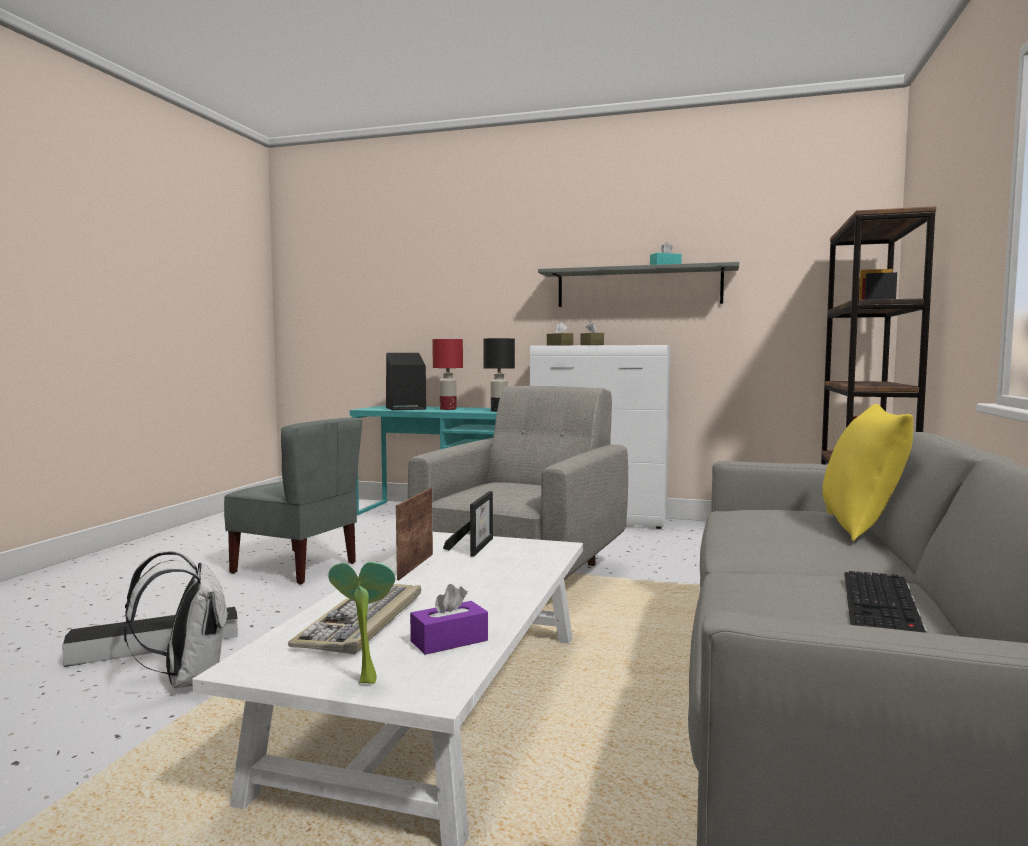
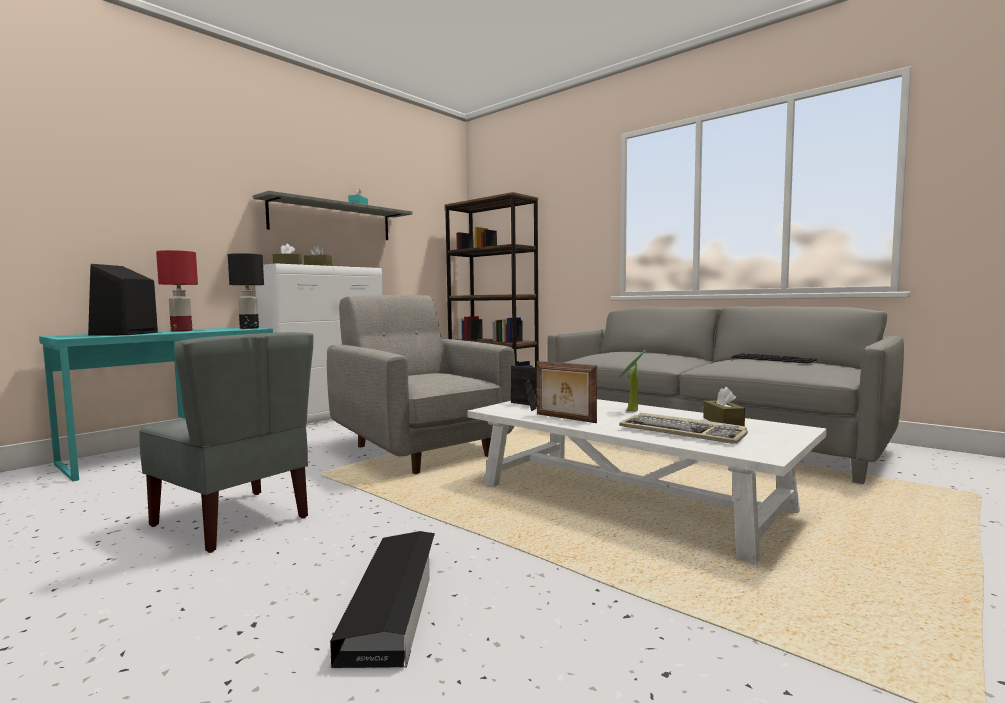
camera: 65 degrees left, 0 degrees up
(187, 679) = (518, 583): white backpack -> none
(296, 567) = (233, 521): grey chair -> grey chair turned 75 degrees clockwise
(365, 679) = (781, 436): potted plant -> potted plant (630, 411)
(449, 641) = (723, 422): purple tissue box -> brown tissue box
(861, 528) = (648, 352): yellow pillow -> none

